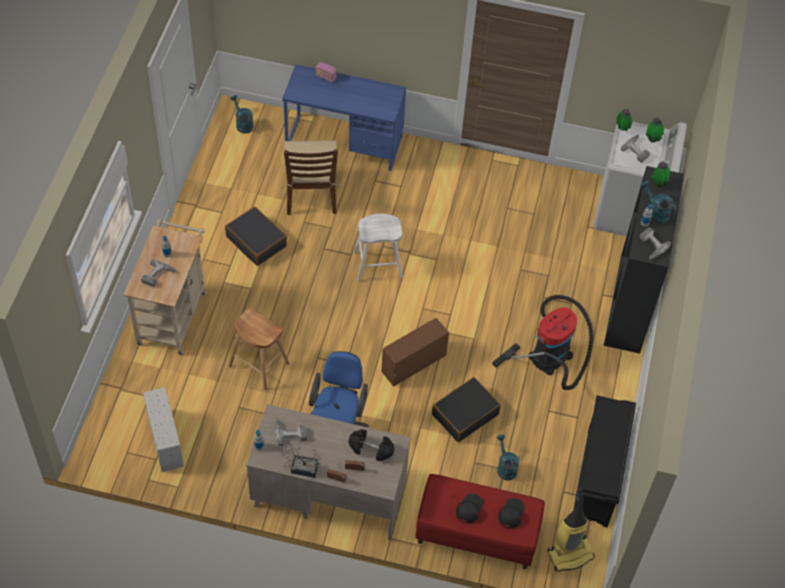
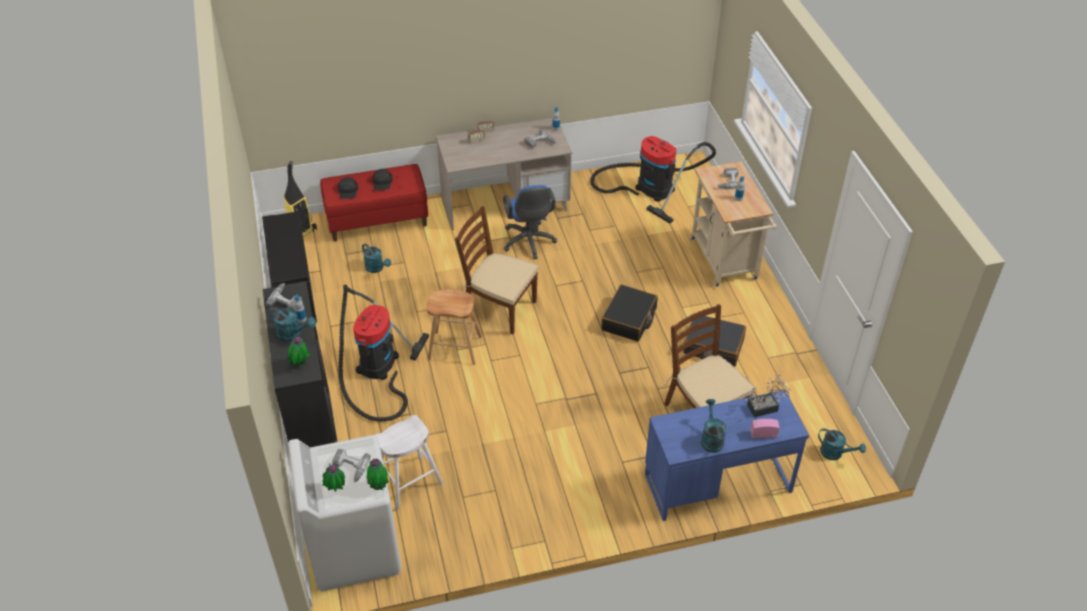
camera: 155 degrees right, 10 degrees down
(165, 439) = (650, 188): white storage box -> vacuum cleaner
(259, 365) = (624, 257): brown stool -> brown stool (454, 348)
(301, 467) = (516, 128): potted plant -> potted plant (766, 407)
(364, 89) = (711, 438): none -> turquoise watering can
(371, 449) = (473, 155): black dumbbell -> none
(377, 264) = (588, 374): white stool -> white stool (409, 482)
(413, 364) = (499, 308): brown storage box -> brown chair
(465, 414) = (431, 290): black suitcase -> black suitcase (629, 319)

